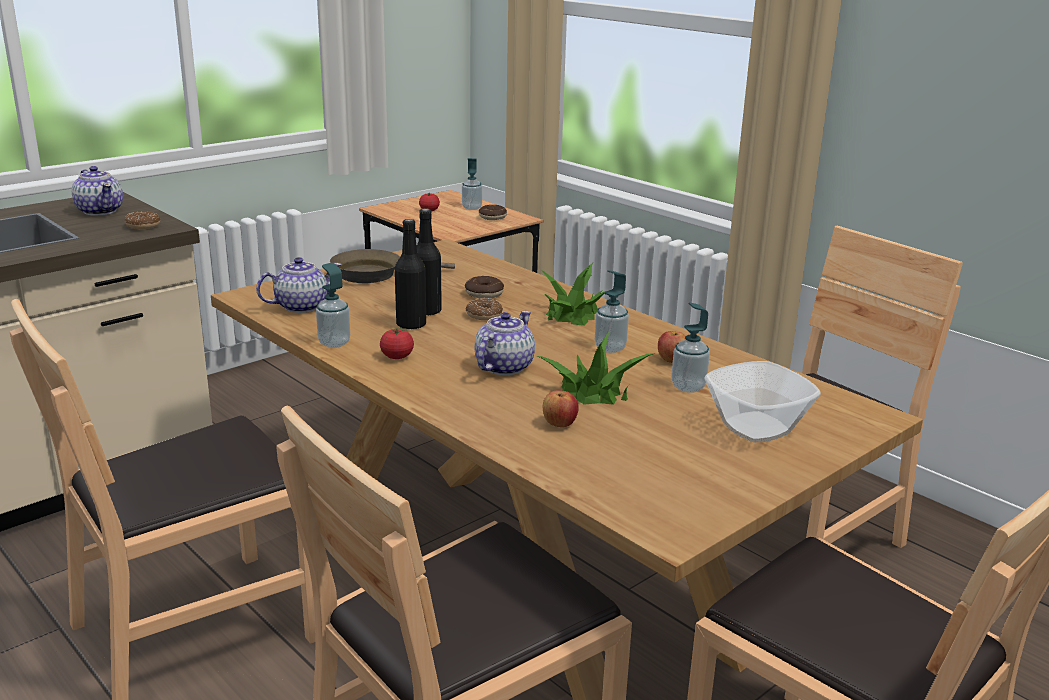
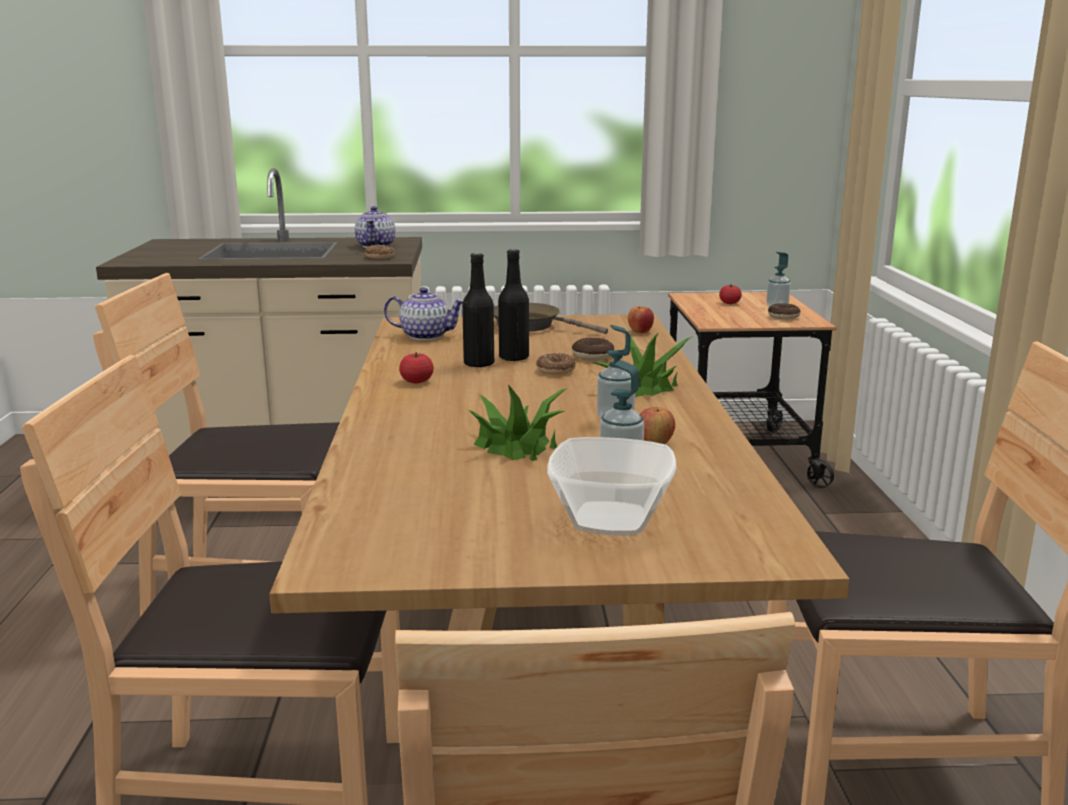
camera: 40 degrees right, 5 degrees down
(334, 343) = (393, 362): soap dispenser -> none
(503, 367) = (482, 409): teapot -> none
(559, 424) = (430, 460): apple -> apple (640, 332)

